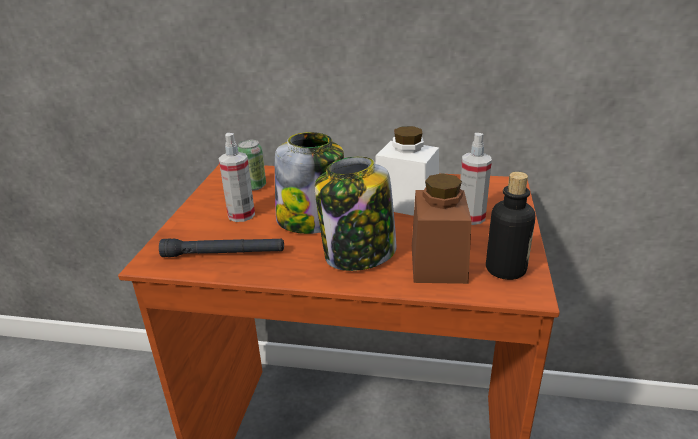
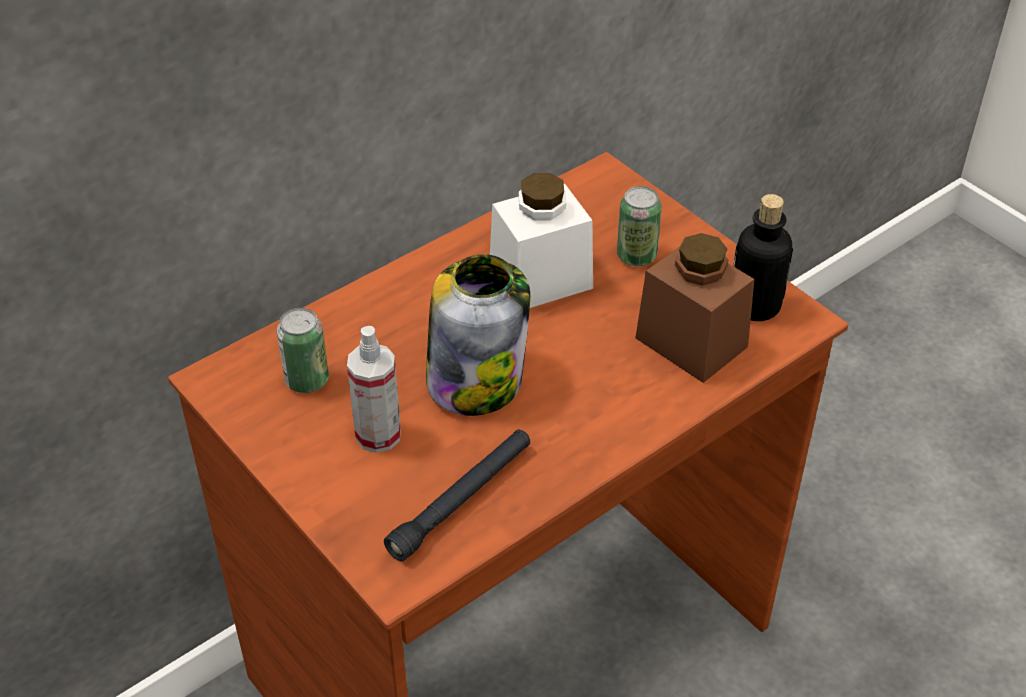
camera: 50 degrees left, 15 degrees up
(358, 254) = (603, 389): jar -> none
(471, 217) = (636, 256): spray bottle -> can

